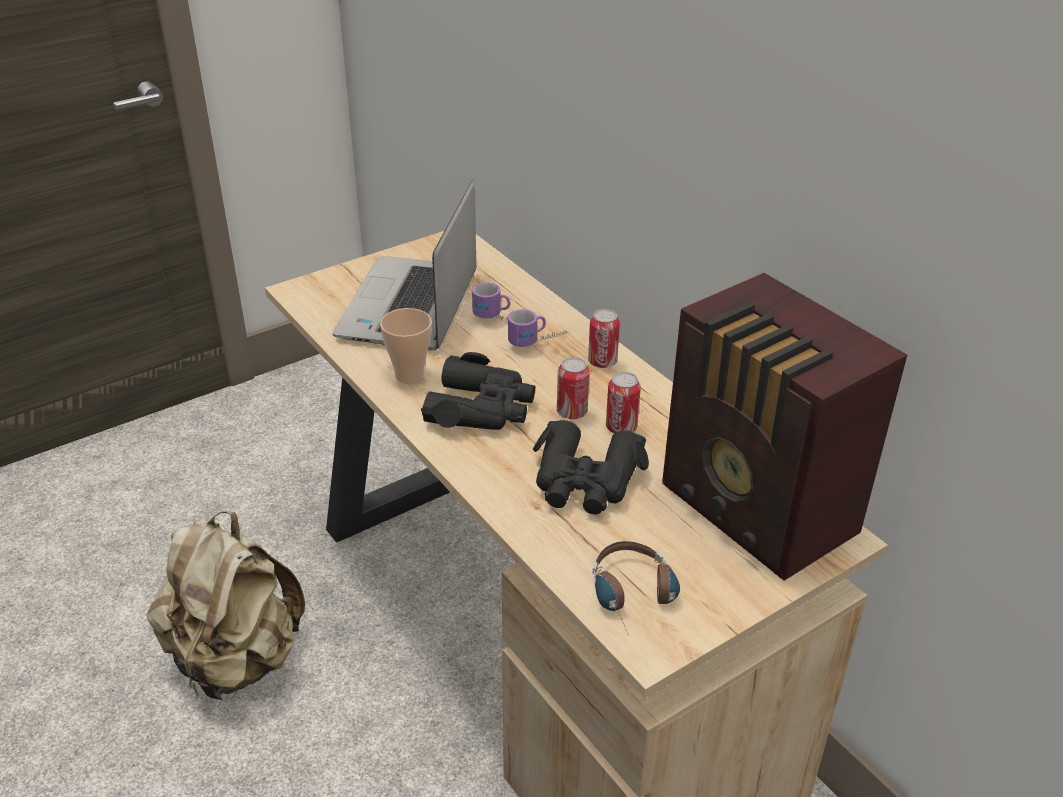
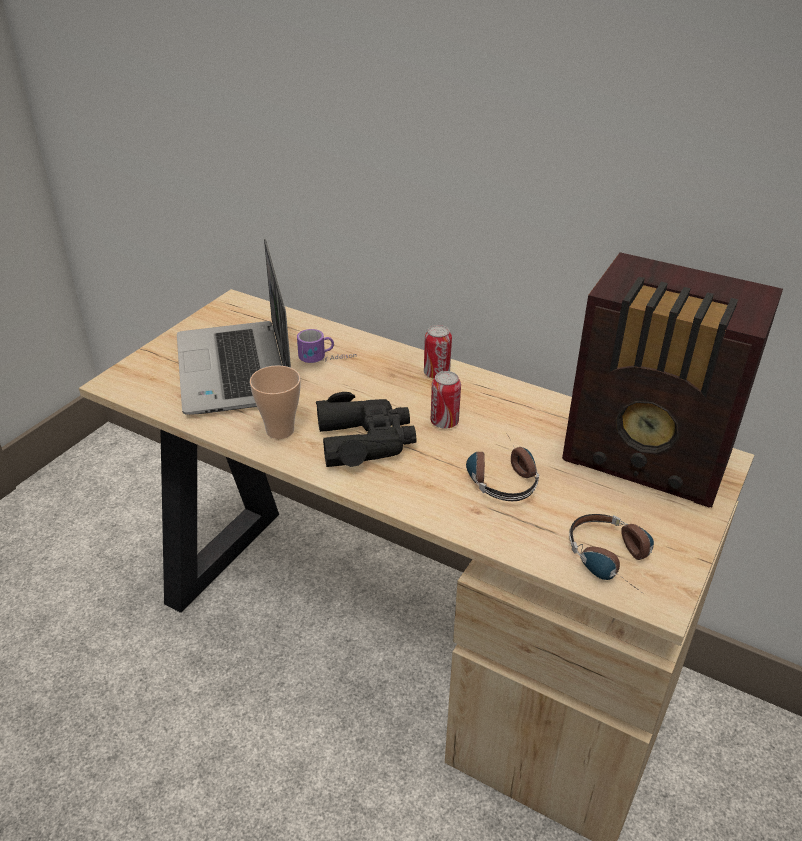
camera: 25 degrees left, 0 degrees up
(236, 660) = (143, 757): beige backpack -> none
(538, 343) = (371, 372): mug -> none
(585, 480) = (500, 476): black binoculars -> headphones
(621, 428) = (493, 423): can -> none

